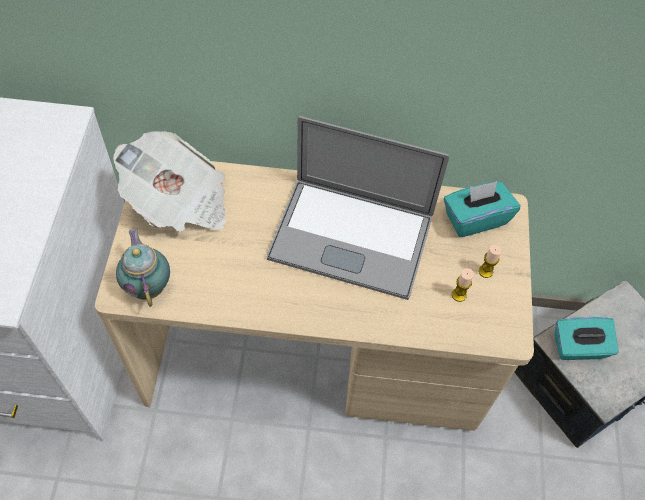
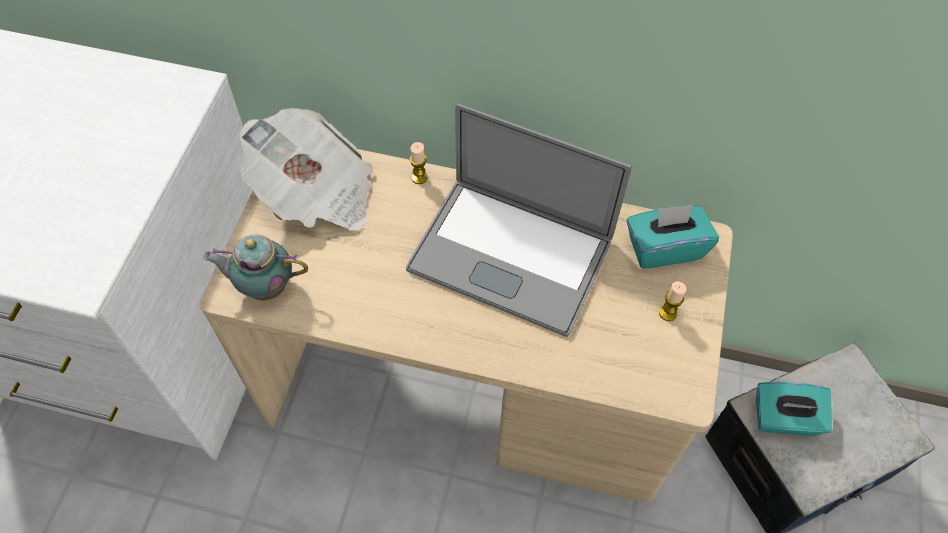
camera: 10 degrees right, 0 degrees up
(148, 285) = (264, 286): teapot -> teapot turned 75 degrees counterclockwise
(459, 295) = (630, 338): candle -> candle (419, 177)

